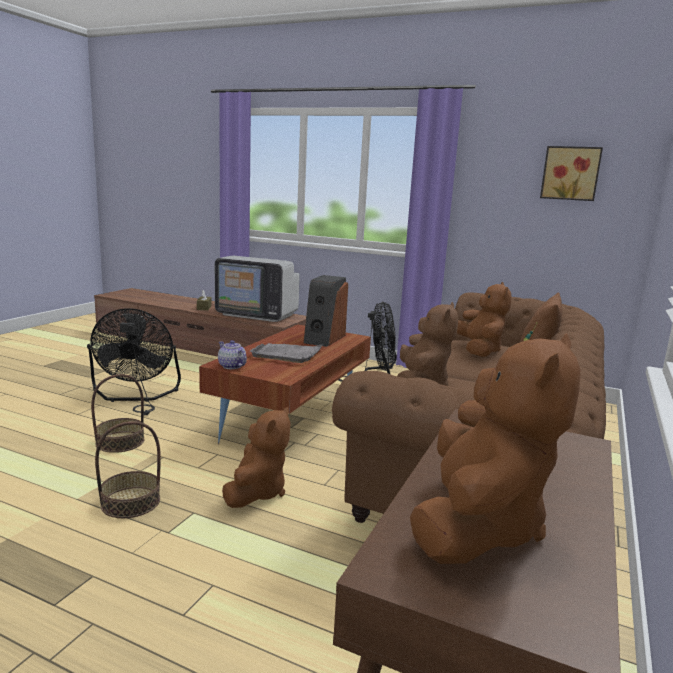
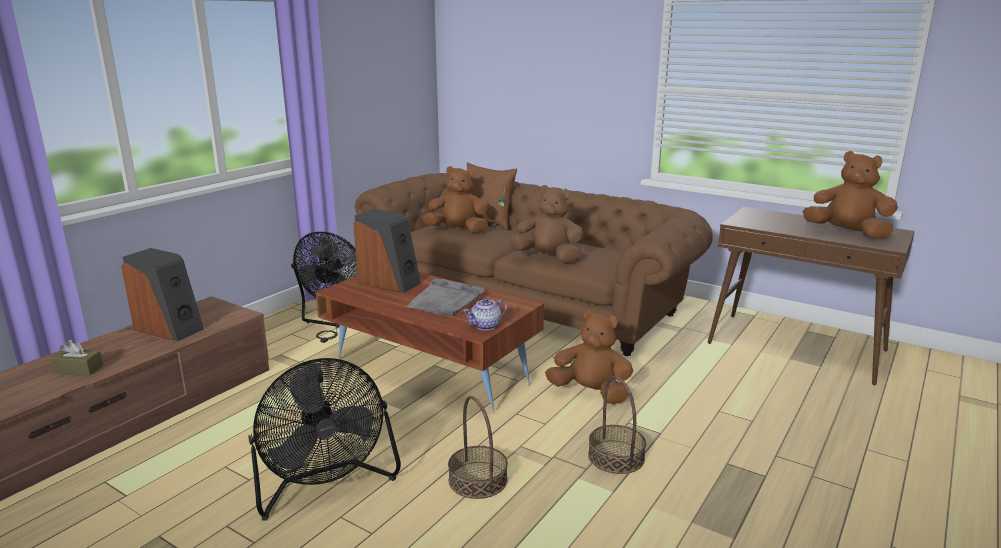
camera: 80 degrees left, 5 degrees up
(135, 397) = (319, 485): black fan -> black fan turned 120 degrees counterclockwise
(257, 314) = (169, 328): television -> speaker
(570, 173) = (390, 57): picture -> none

